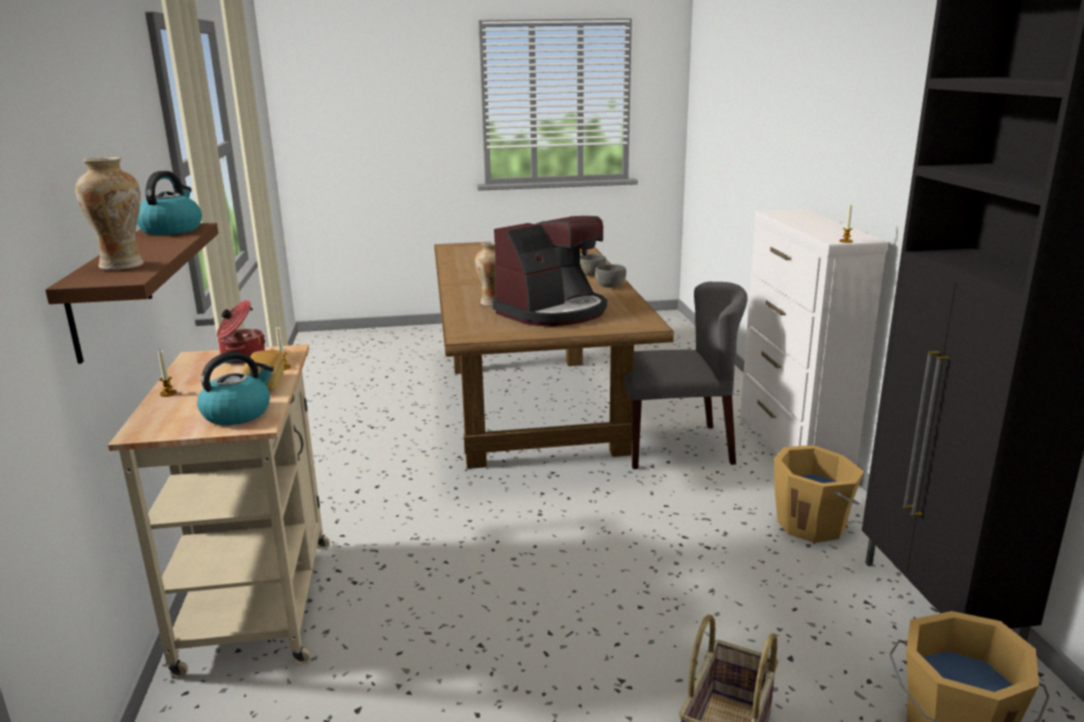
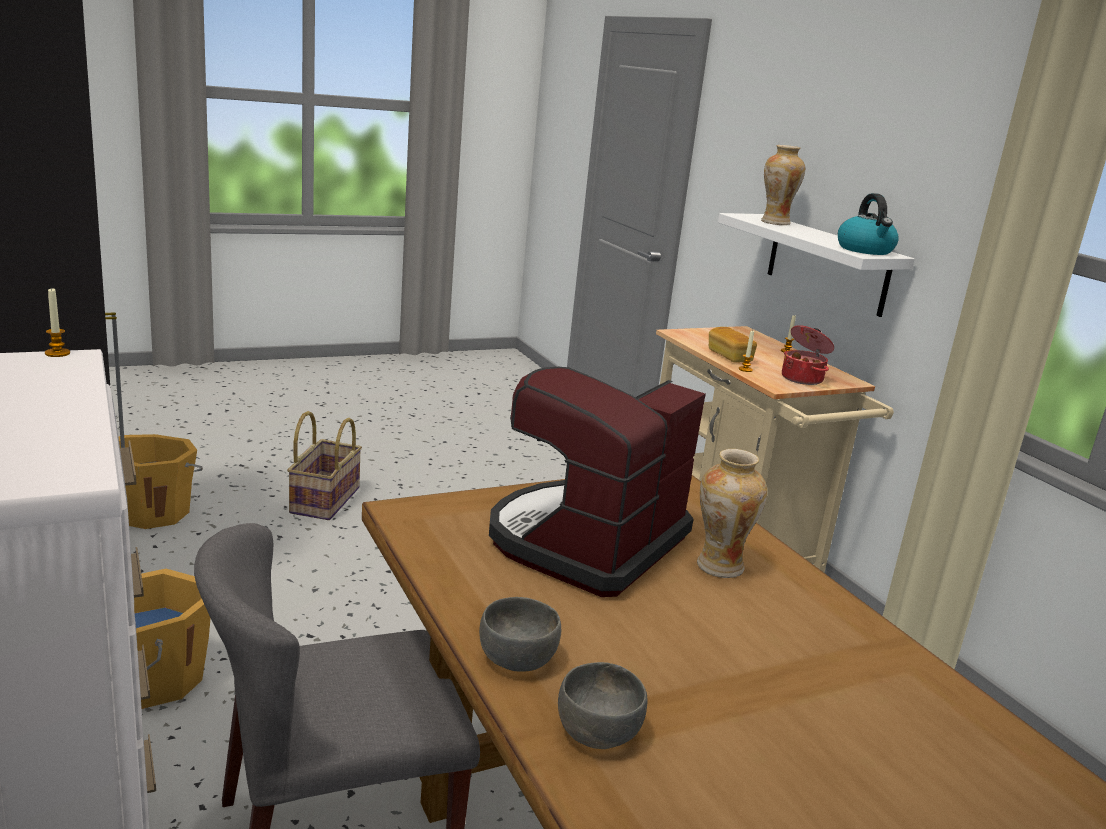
camera: 160 degrees right, 0 degrees up
(110, 290) = (827, 264): brown shelf -> white shelf
(238, 413) = (705, 338): kettle -> none

